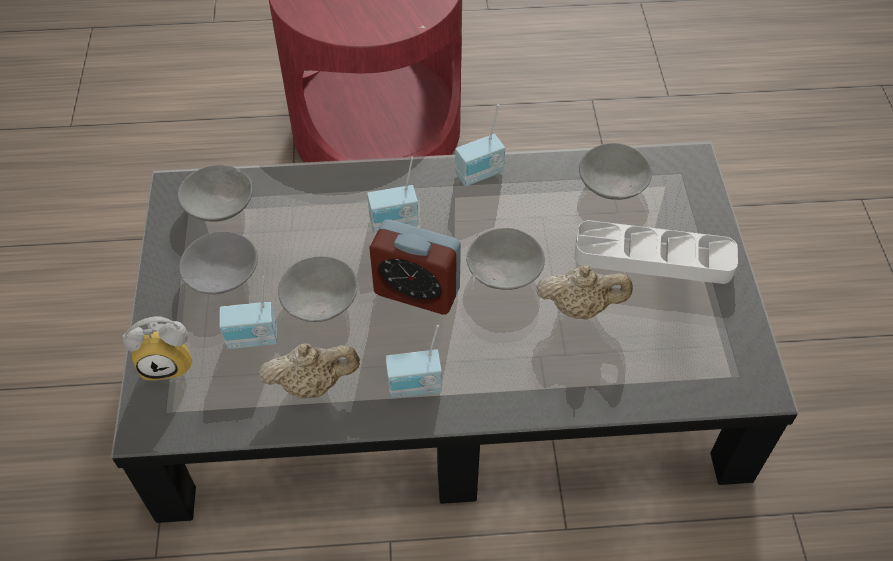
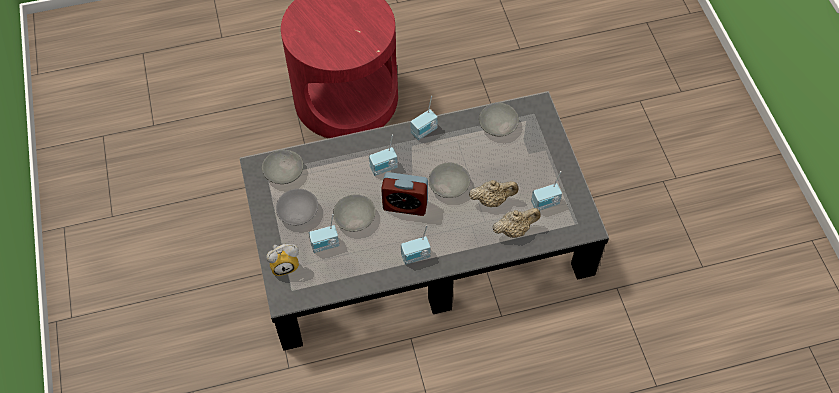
camera: 10 degrees left, 5 degrees up
(313, 384) = (363, 263): beige teapot -> beige teapot (514, 230)
(653, 258) = (526, 166): grey tray -> none
(680, 330) = (545, 204): none -> radio

